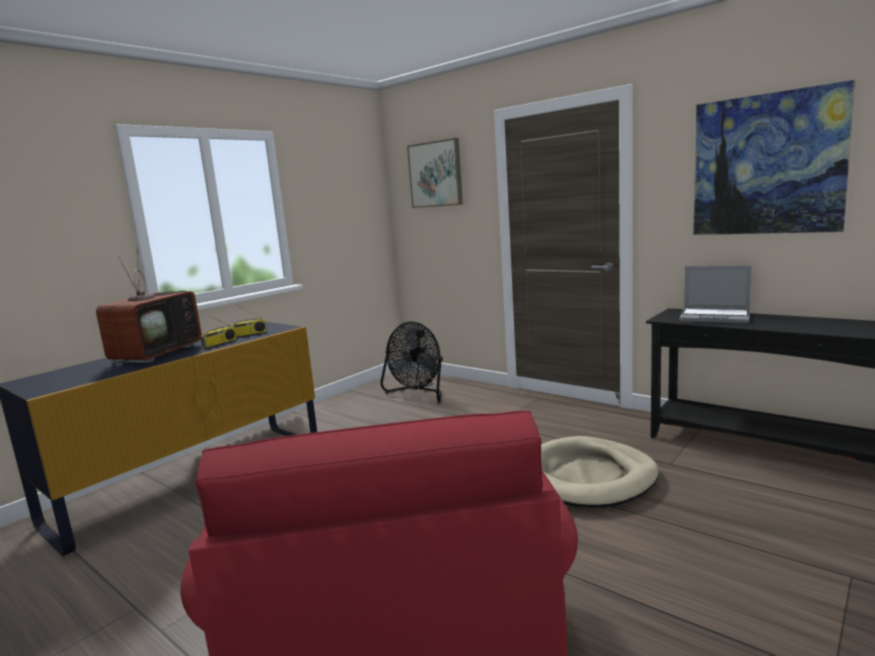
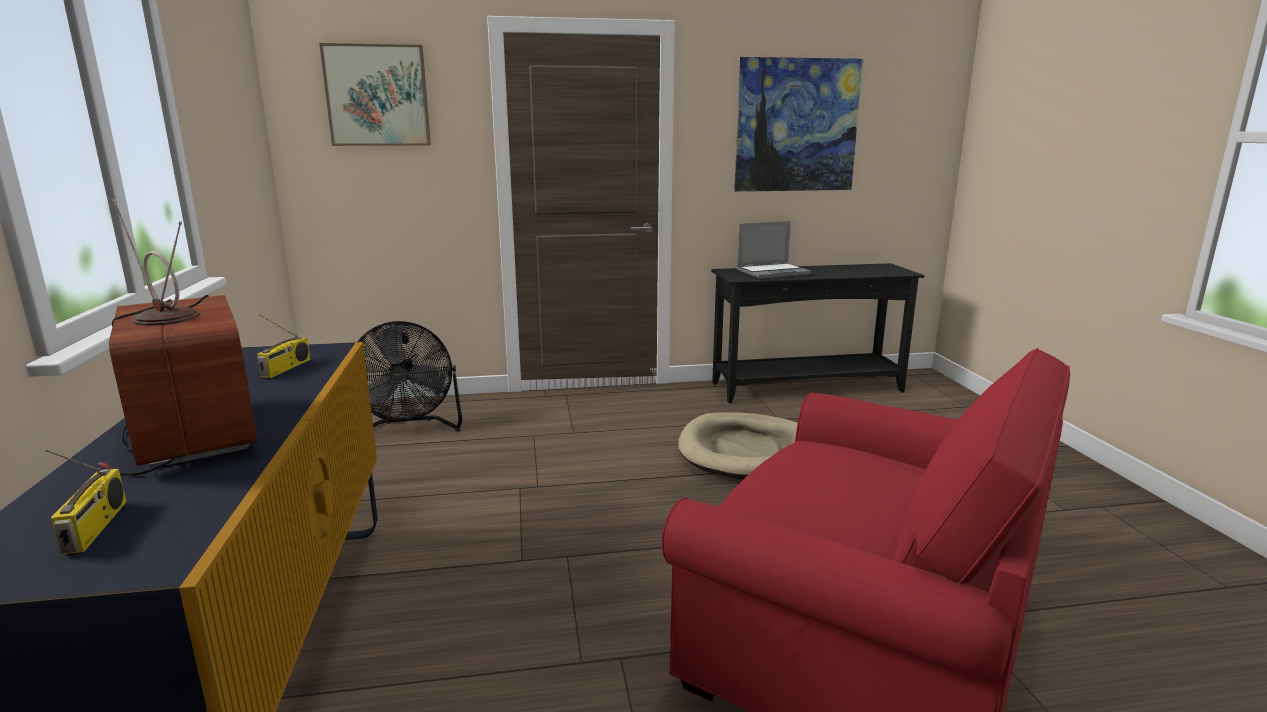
camera: 50 degrees left, 5 degrees up
(219, 343) = (279, 391): radio -> radio (96, 527)

